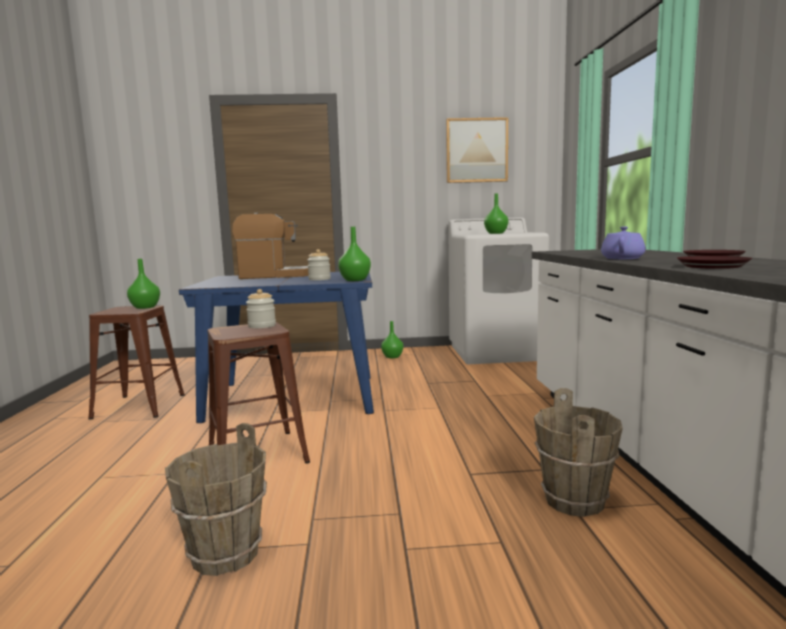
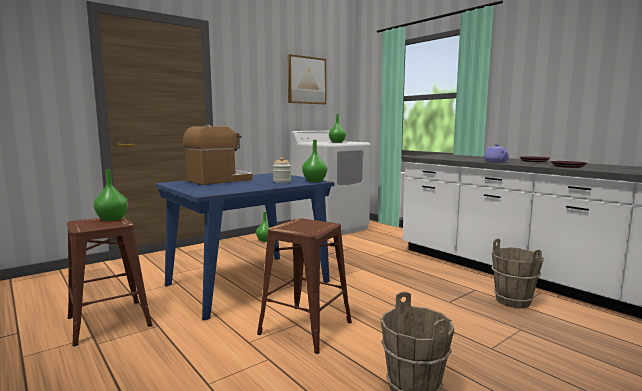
camera: 35 degrees left, 0 degrees up
(262, 326) = (304, 222): jar -> none

